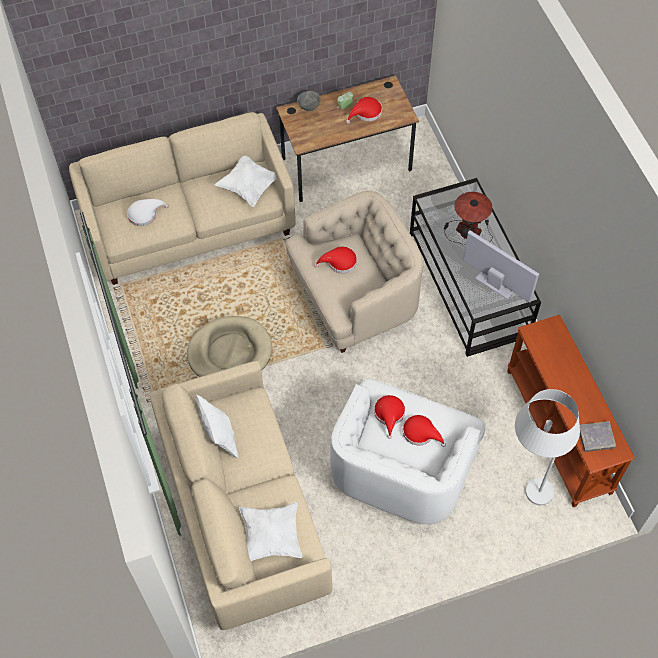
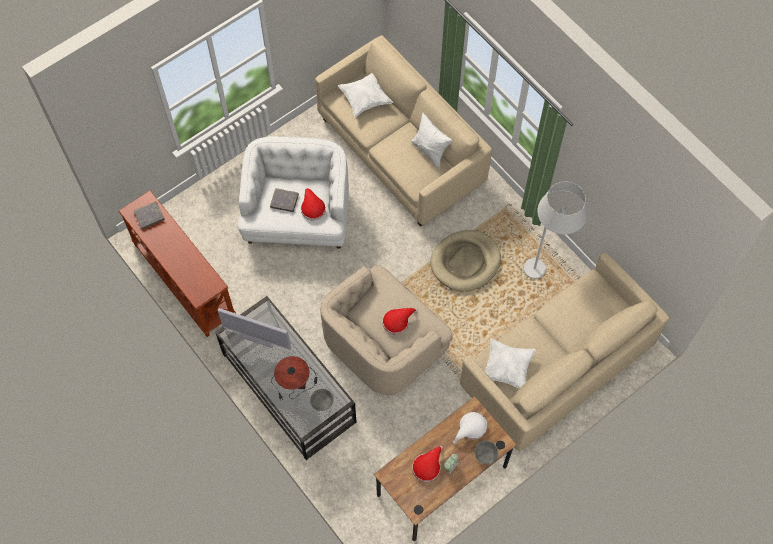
camera: 160 degrees right, 5 degrees up
(144, 214) = (583, 310): white hat -> white hat (471, 428)
(421, 433) = (284, 201): red hat -> grey book
(445, 205) = (322, 403): none -> grey bowl
(523, 490) = (202, 226): white floor lamp -> white floor lamp (546, 266)

